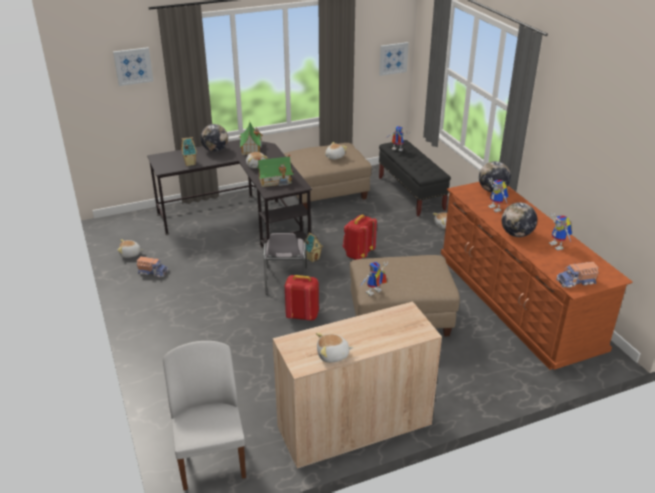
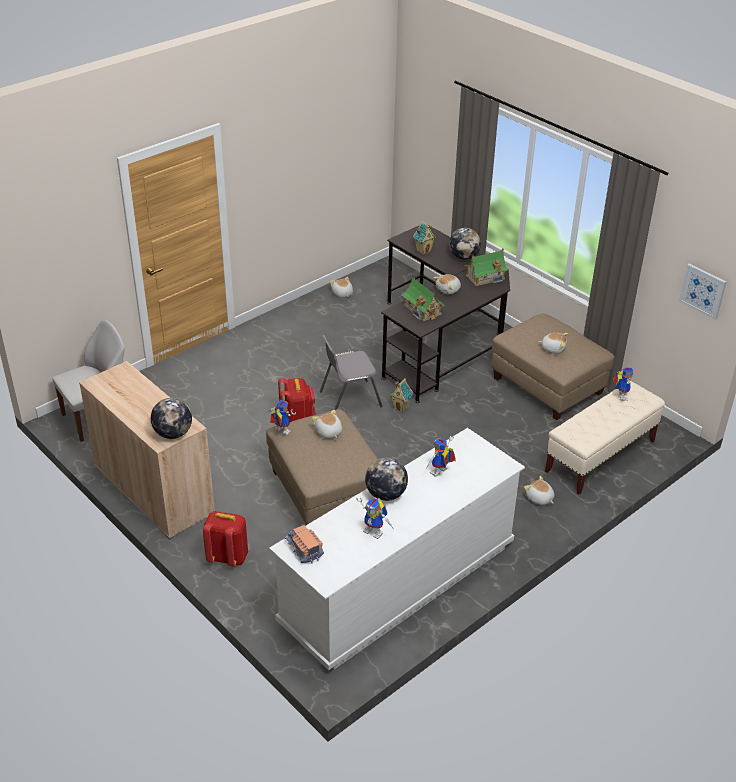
camera: 70 degrees right, 5 degrees up
(133, 66) = (442, 131): picture -> none
(153, 272) = (321, 315): toy truck -> none
(333, 355) = (112, 396): plush toy -> plush toy (328, 432)
(358, 254) = (428, 438): red backpack -> red backpack (228, 557)
(411, 194) = (600, 457): black bench -> beige bench
(492, 190) = (484, 465): globe -> globe (173, 433)
(516, 303) = (398, 584): brown dresser -> white dresser
(558, 246) = (376, 531): toy robot -> toy robot turned 105 degrees counterclockwise

